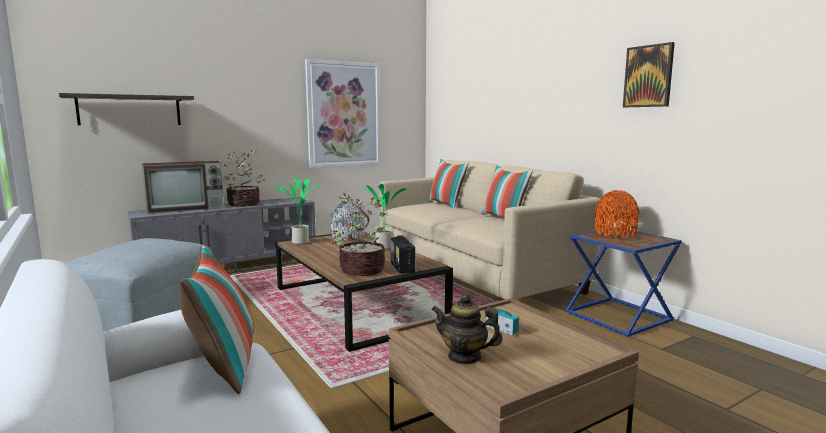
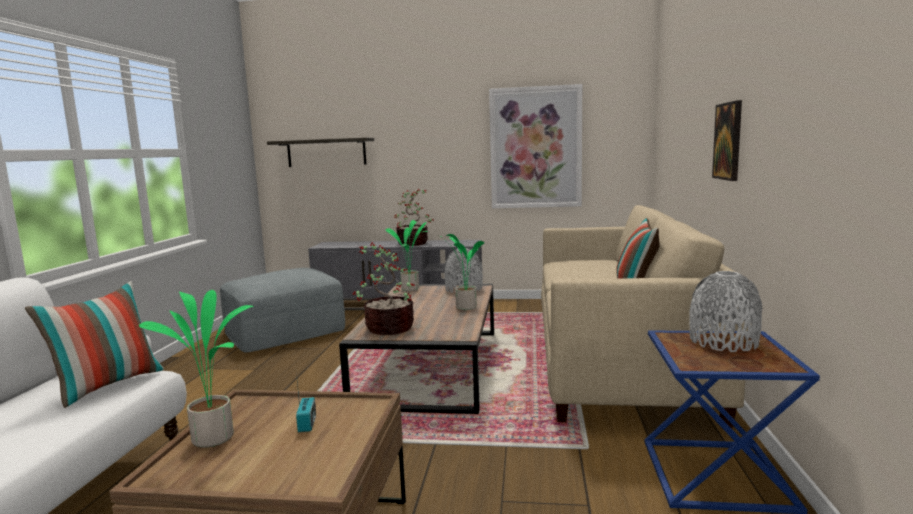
camera: 40 degrees right, 0 degrees up
(187, 208) = (363, 243): television -> none
(402, 267) = (428, 333): radio -> none
(447, 204) = (615, 264): pillow -> none
(464, 357) = (214, 437): teapot -> potted plant
(615, 234) = (723, 341): orange vase -> grey vase
(648, 76) = (807, 77): picture -> picture (728, 141)

